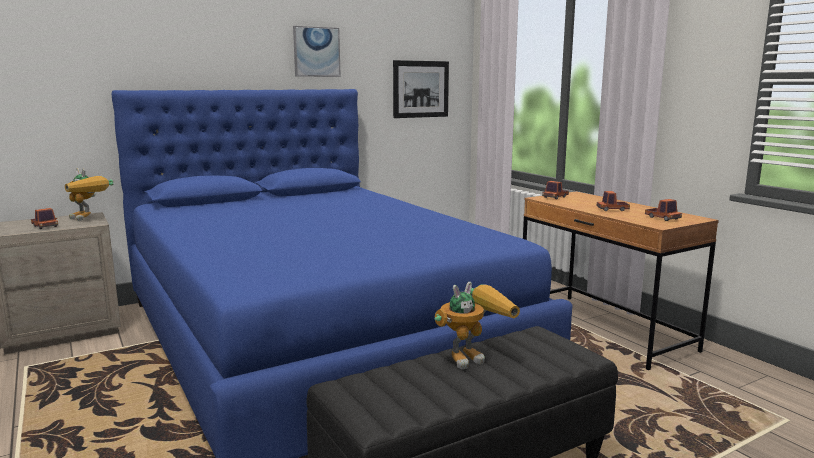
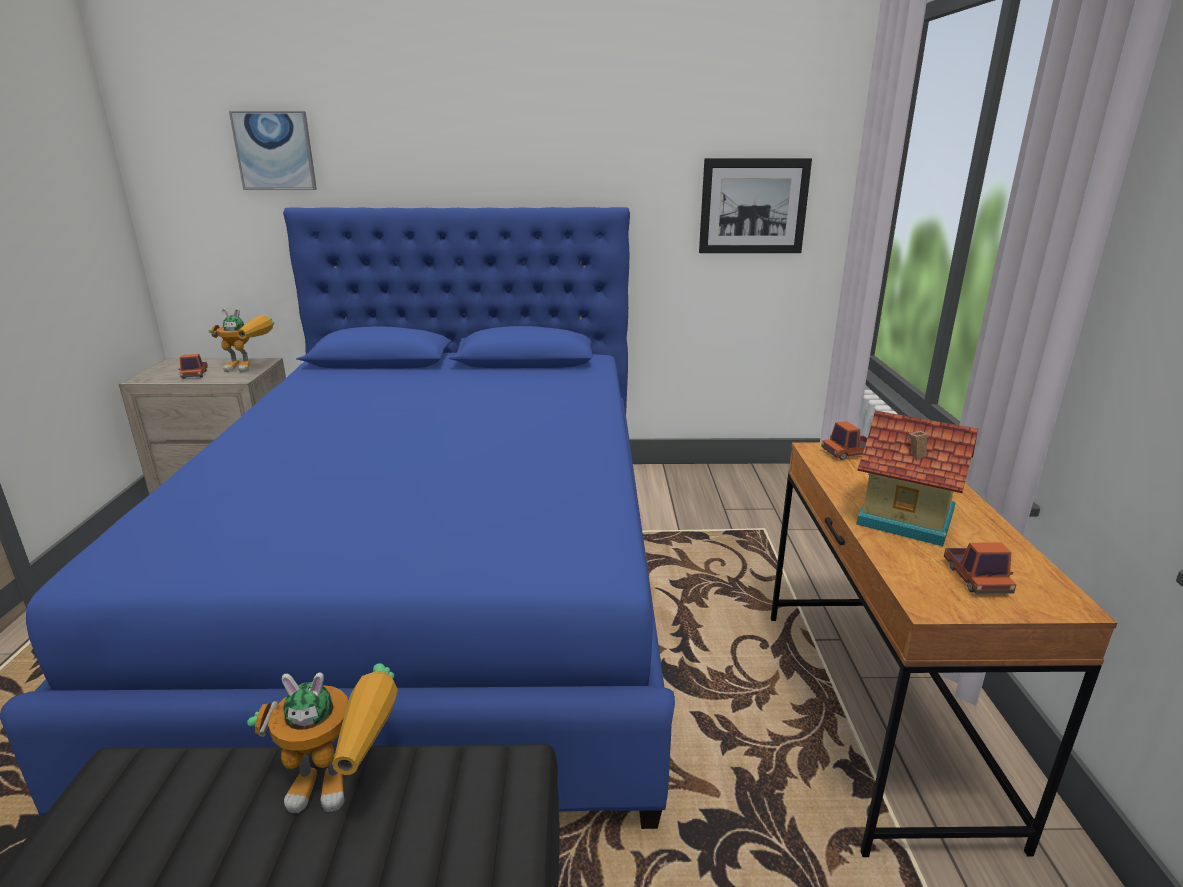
camera: 30 degrees right, 10 degrees up
(89, 218) = (251, 368): toy robot -> toy robot turned 60 degrees counterclockwise
(316, 52) = (572, 148): picture -> picture (274, 151)
(612, 209) = (905, 519): toy truck -> toy house

